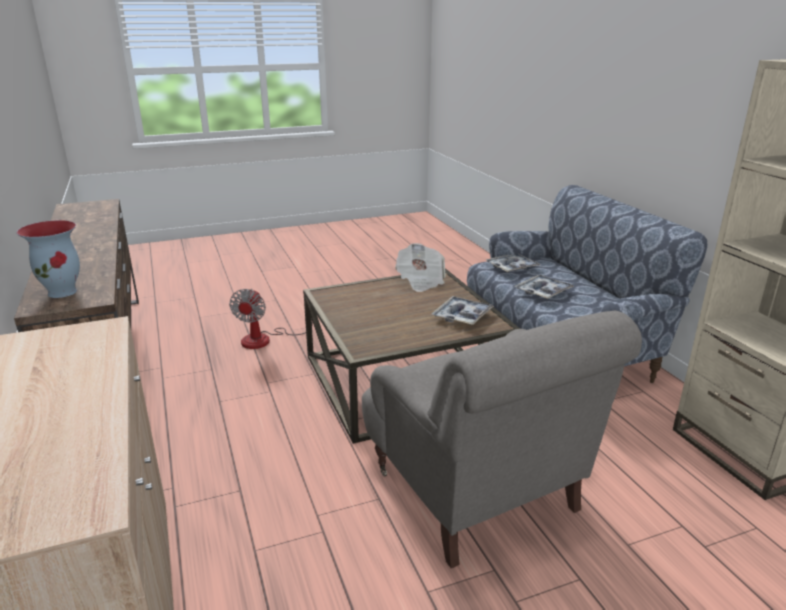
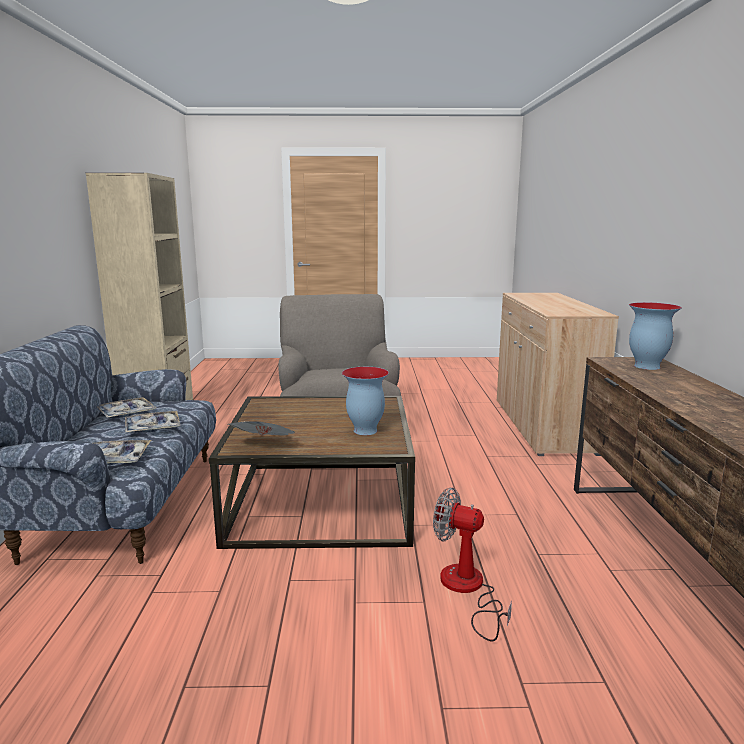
camera: 160 degrees left, 10 degrees down
(266, 339) = (467, 590): fan -> fan turned 90 degrees counterclockwise
(356, 305) = (365, 431): none -> vase
(462, 316) = (277, 410): tray -> tray (126, 413)

